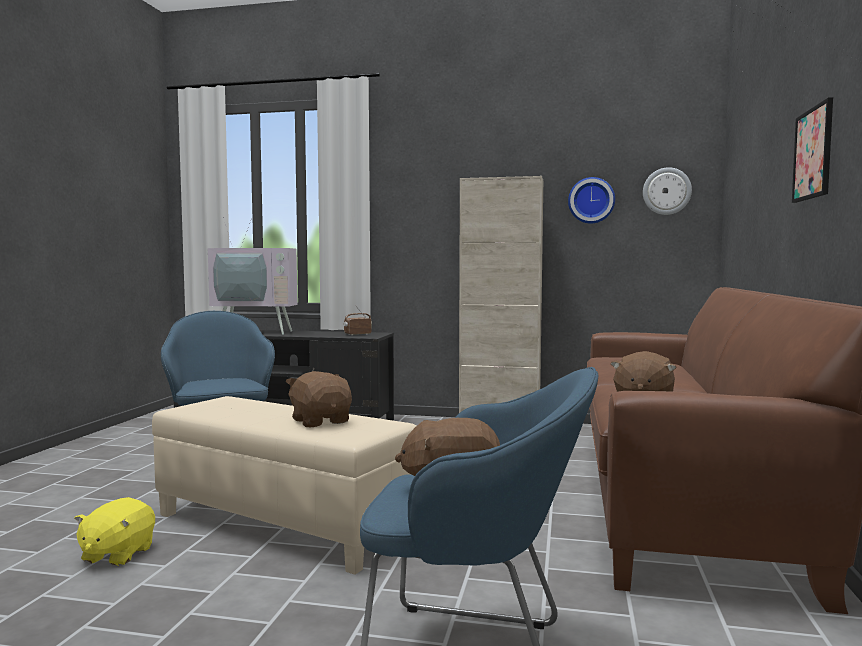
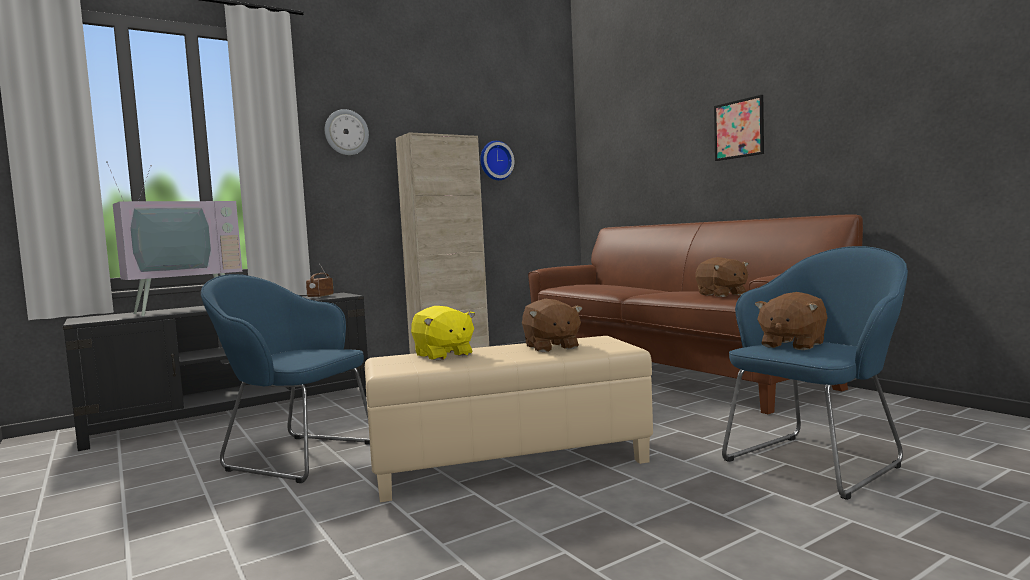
camera: 45 degrees left, 0 degrees up
(117, 554) = (447, 535): yellow plush toy -> yellow plush toy (443, 355)
(321, 421) = (551, 347): brown plush toy -> brown plush toy turned 120 degrees counterclockwise
(666, 191) = (544, 156): wall clock -> wall clock (346, 132)

